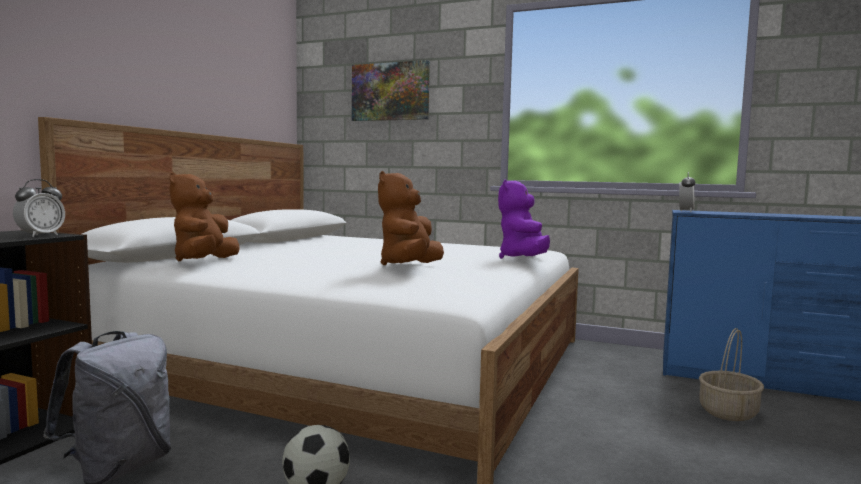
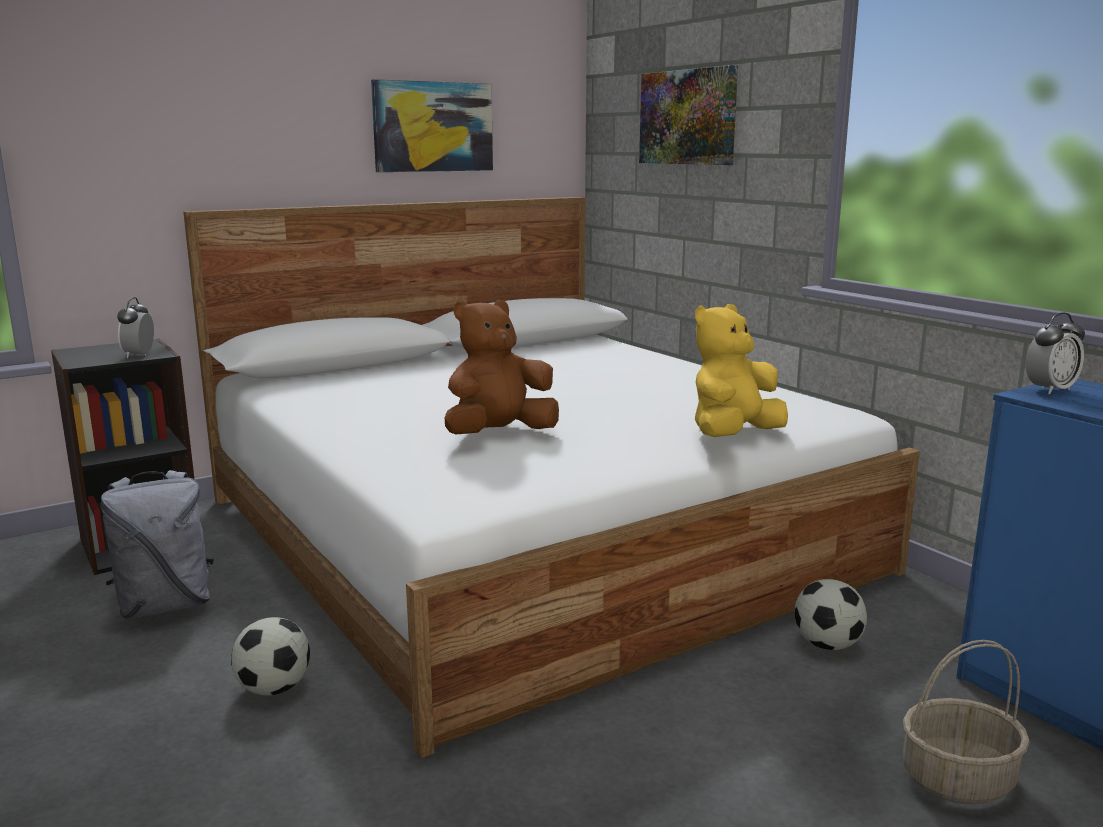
camera: 35 degrees right, 10 degrees up
(40, 235) = (139, 355): alarm clock -> alarm clock turned 120 degrees clockwise
(204, 262) = (329, 386): brown plush toy -> none
(216, 82) = (433, 127): none -> picture
(524, 259) = (733, 436): purple plush toy -> yellow plush toy
(593, 376) = (827, 644): none -> football

